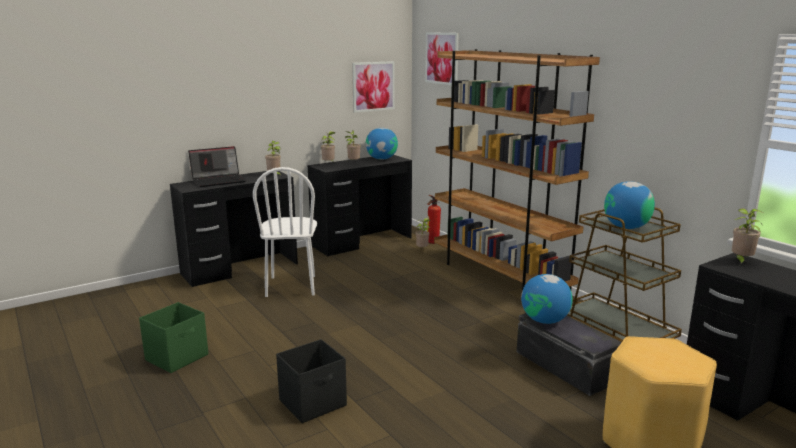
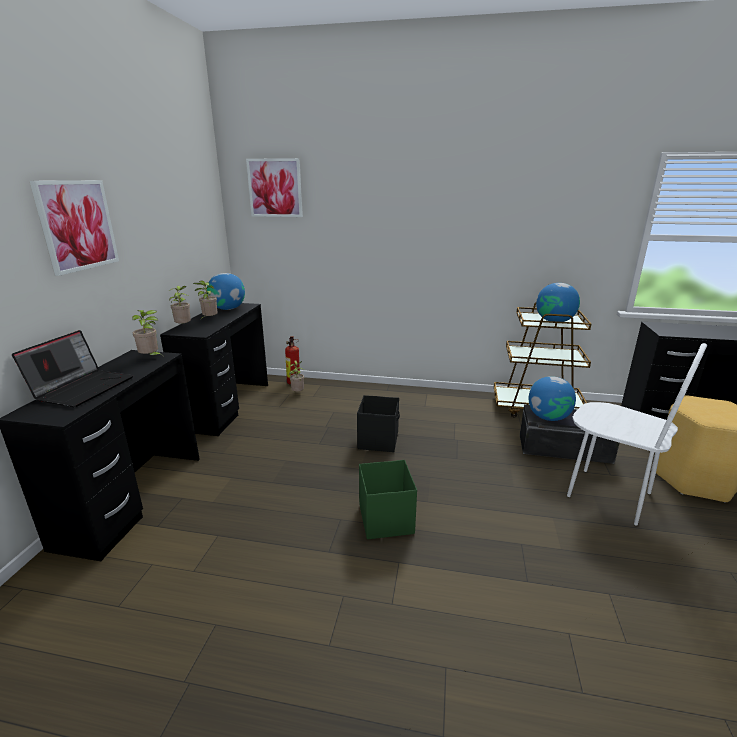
camera: 45 degrees left, 5 degrees up
(178, 357) = (268, 682): green storage box -> green storage box (386, 519)
(291, 286) = (240, 489): white chair -> white chair (608, 495)
(314, 403) = (507, 613): black storage box -> black storage box (378, 440)
(373, 86) = (199, 225): picture -> picture (77, 225)
(499, 277) = (398, 394): brown bookcase -> none
(741, 261) = (661, 326): potted plant -> none

